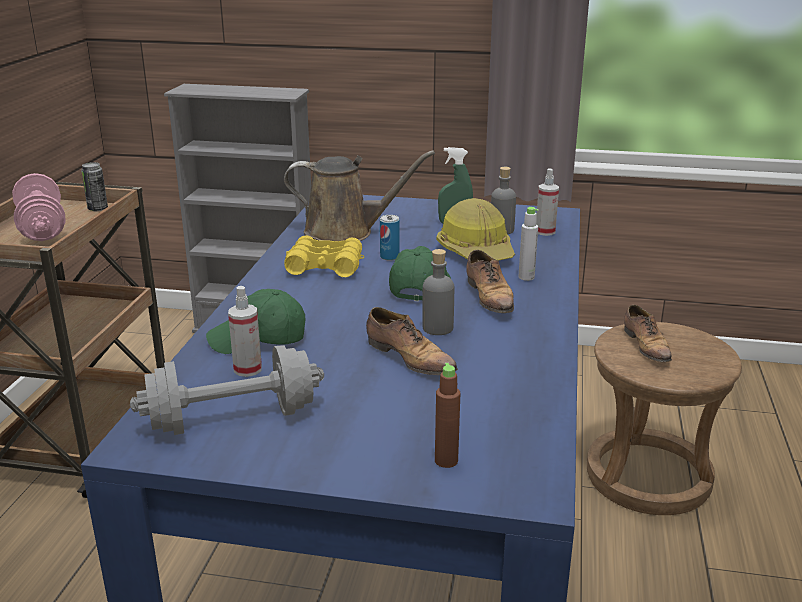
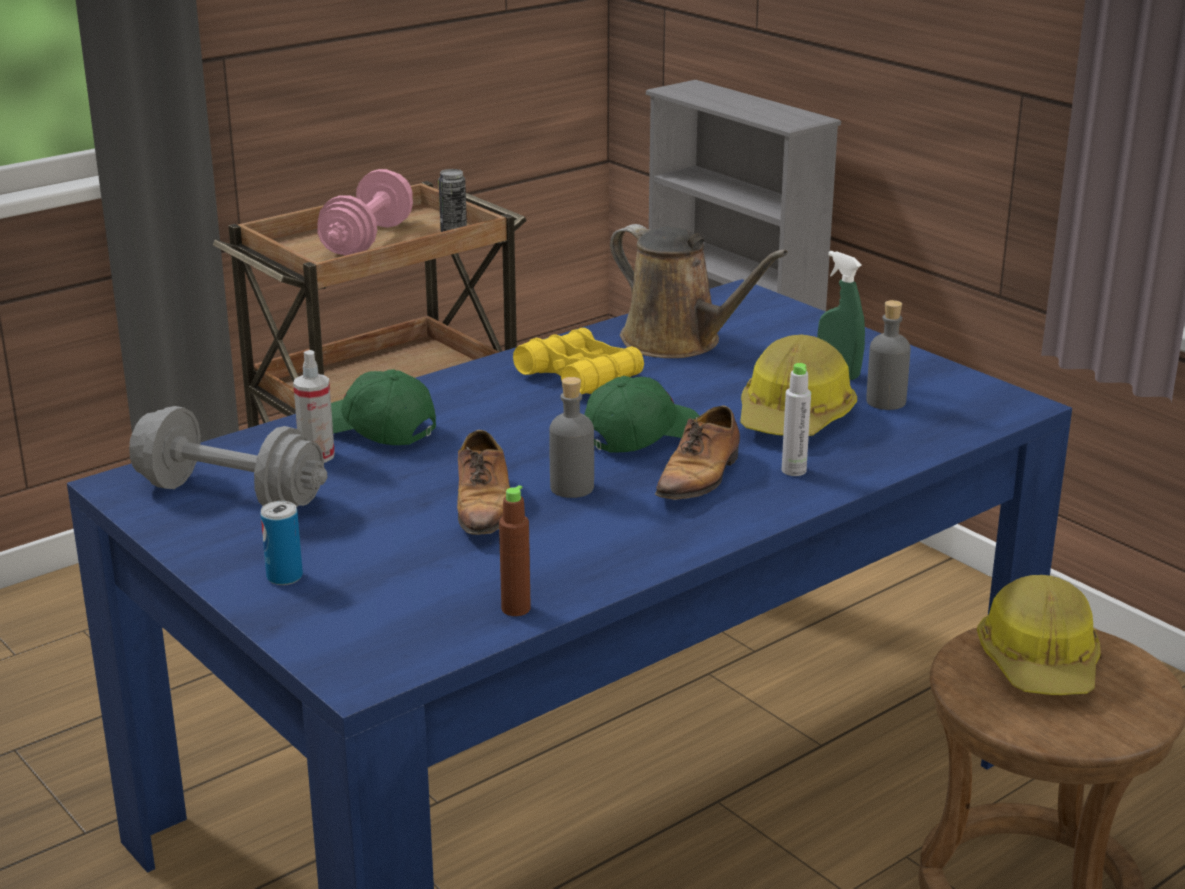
camera: 40 degrees right, 0 degrees up
(389, 257) = (673, 389): can -> can (284, 577)
(446, 461) = (337, 612): brown bottle -> brown bottle (515, 609)
(545, 232) = (944, 423): spray bottle -> none
(646, 346) = (1040, 662): shoe -> hard hat

